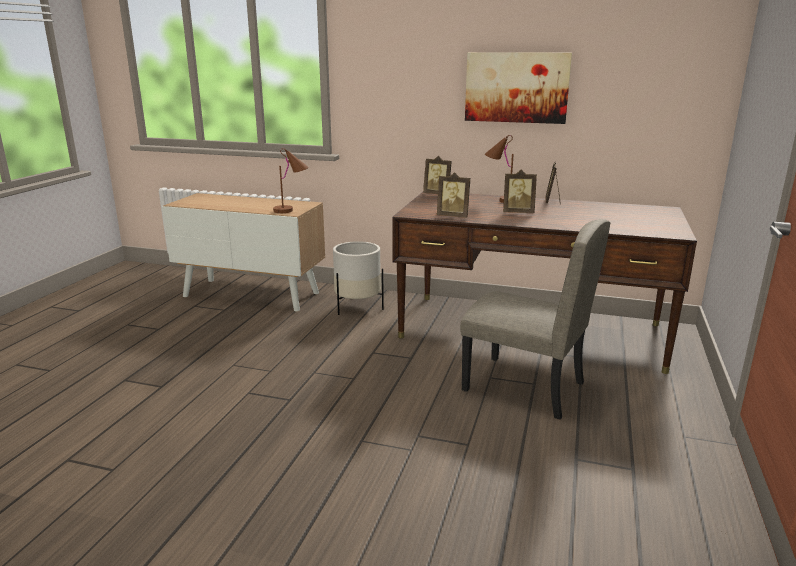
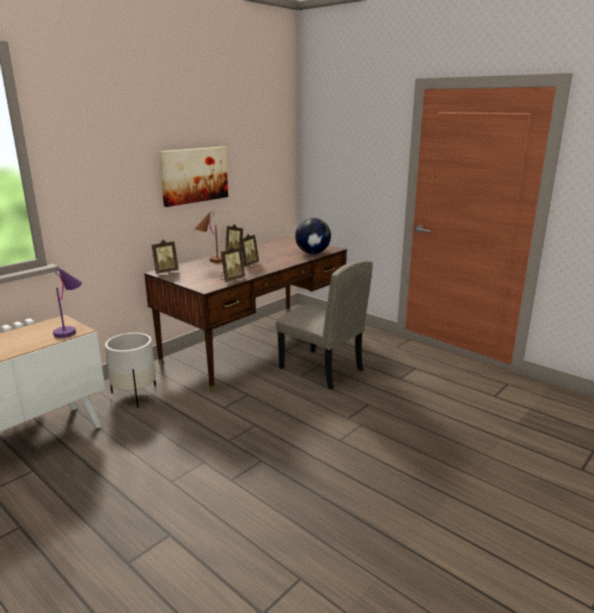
camera: 65 degrees left, 0 degrees up
(292, 210) = (71, 330): brown table lamp -> purple table lamp
(523, 387) = (320, 369): beige chair -> beige chair turned 75 degrees clockwise
(629, 228) = (313, 253): none -> globe

